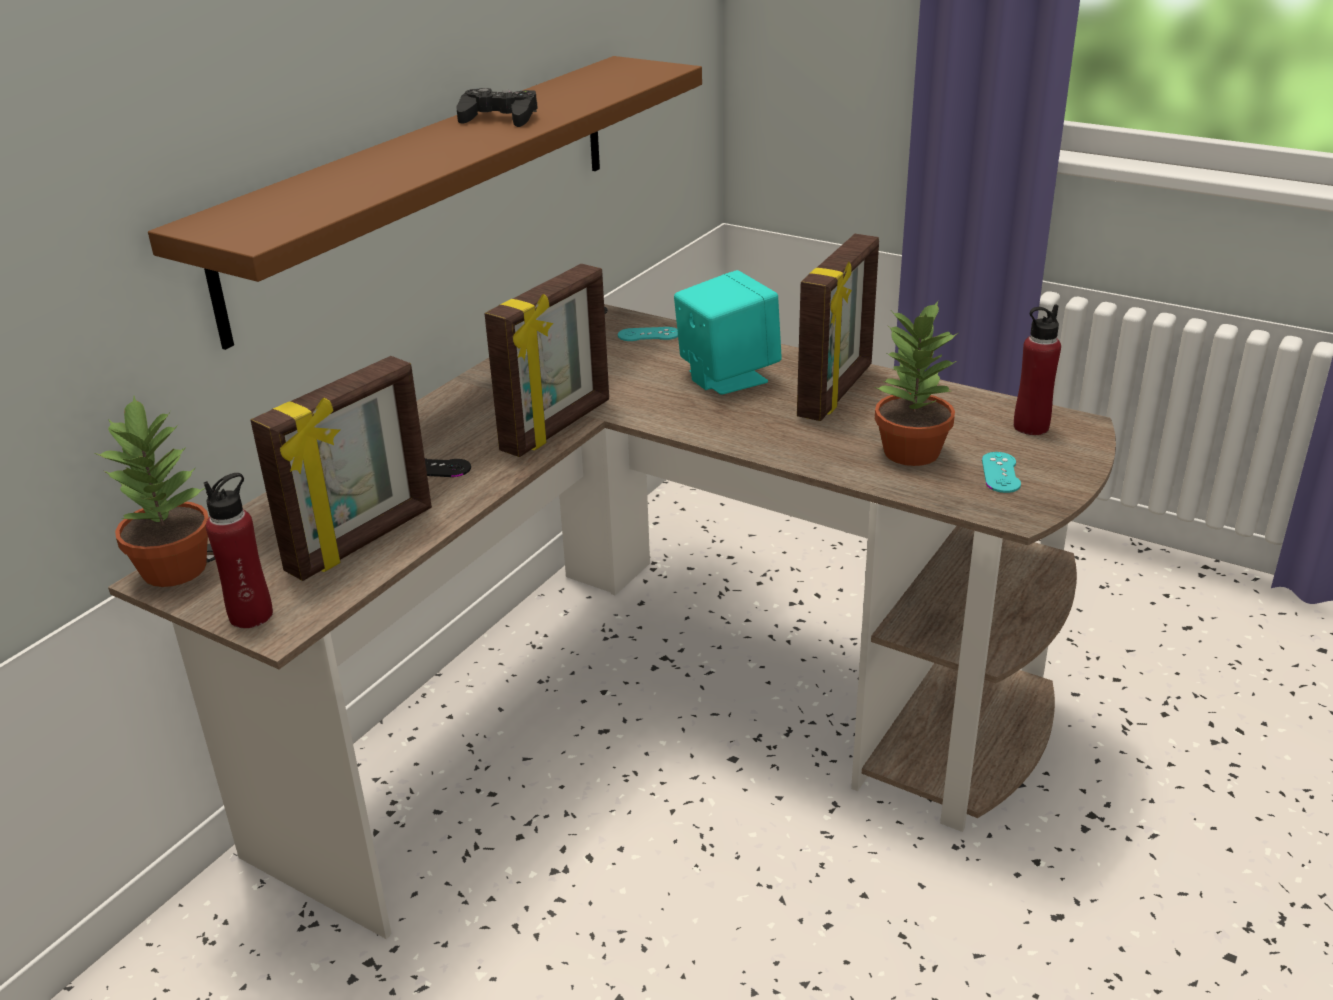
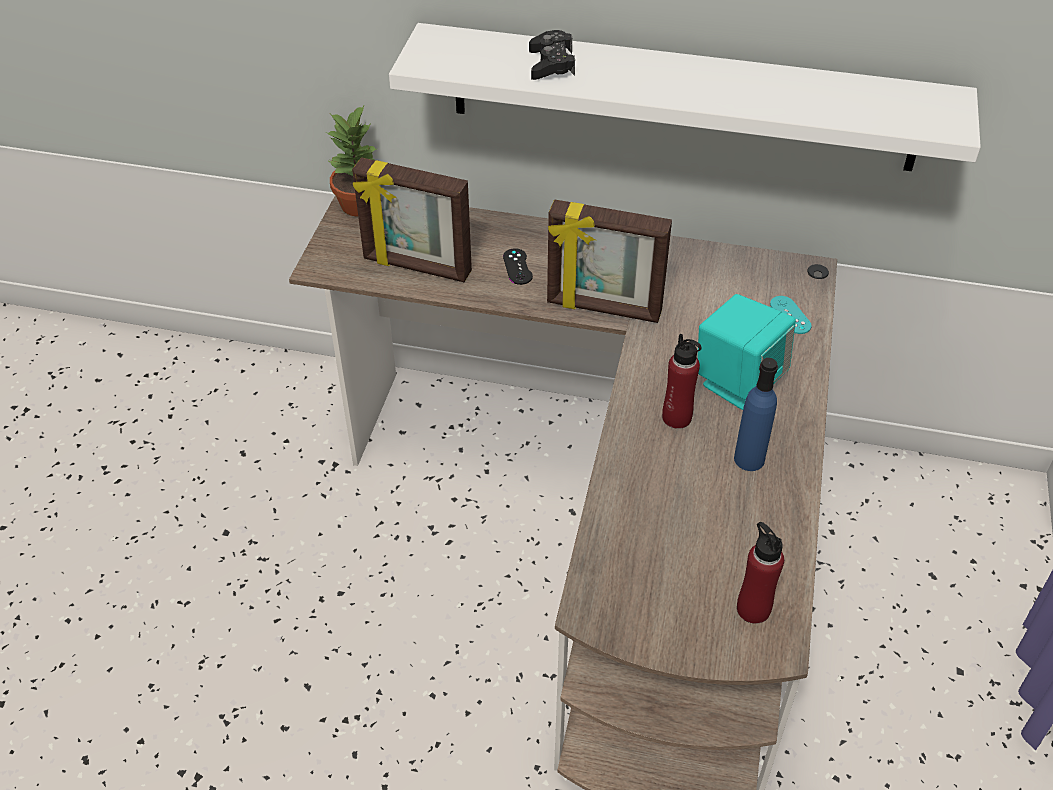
camera: 70 degrees right, 15 degrees up
(251, 615) = (327, 252): red bottle -> red bottle (677, 417)
(431, 187) = (682, 97): brown shelf -> white shelf
(500, 118) = (728, 81): black game controller -> black game controller (551, 64)
(837, 392) = (749, 459): picture frame -> blue bottle
(909, 452) = (661, 526): potted plant -> none
(1000, 473) = (654, 594): turquoise game controller -> none

